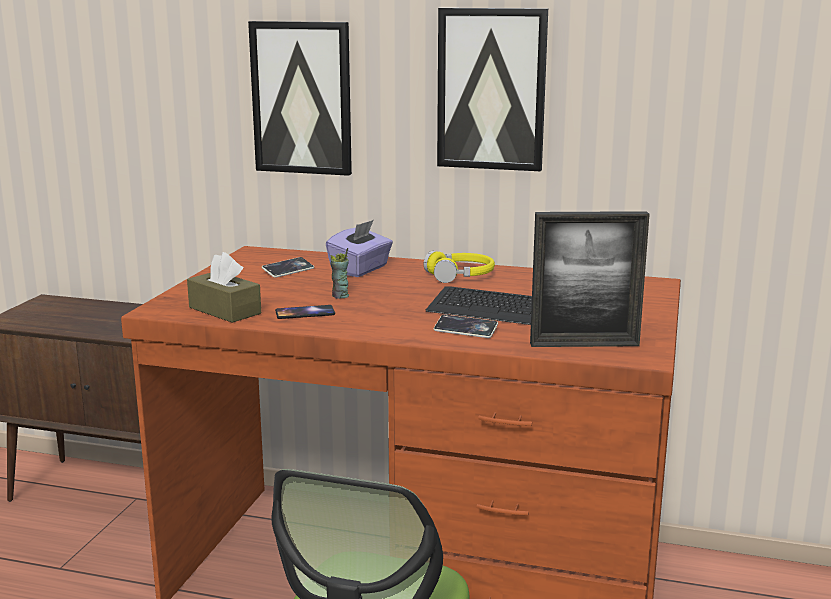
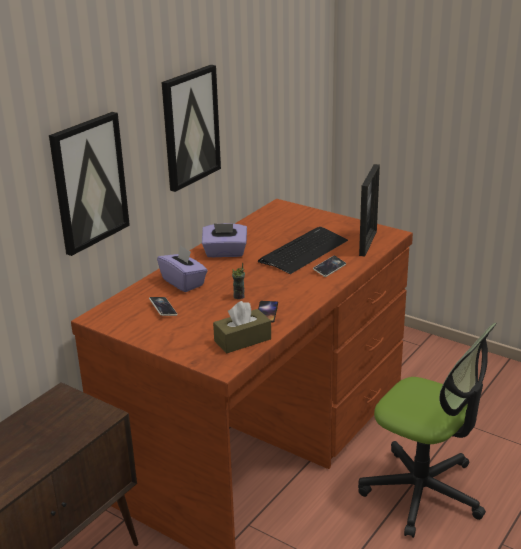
camera: 70 degrees left, 10 degrees up
(460, 276) = (225, 253): yellow headphones -> purple tissue box

